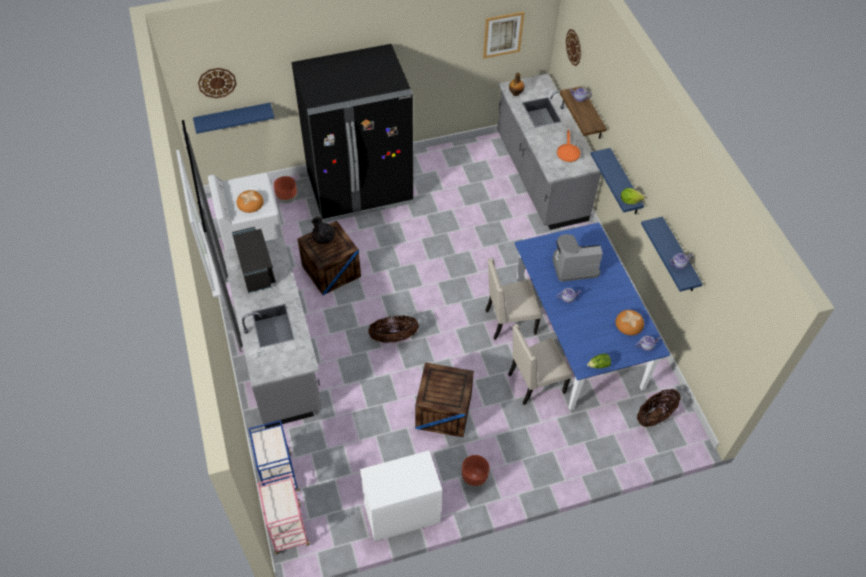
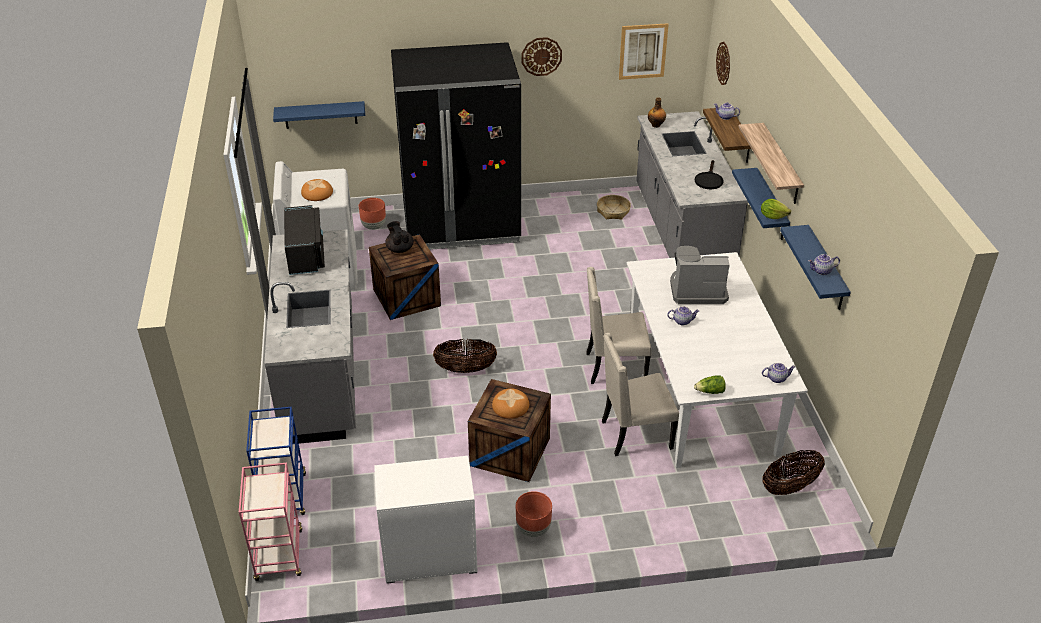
camera: 10 degrees right, 15 degrees down
(217, 82) = (304, 65): wall clock -> wall clock (541, 56)
(482, 162) = (613, 212): none -> basket
(568, 151) = (708, 180): orange frying pan -> black frying pan
(577, 336) = (699, 391): blue dining table -> white dining table
(629, 324) = (758, 354): bread -> bread (510, 406)
(634, 157) = (780, 164): none -> shelf

